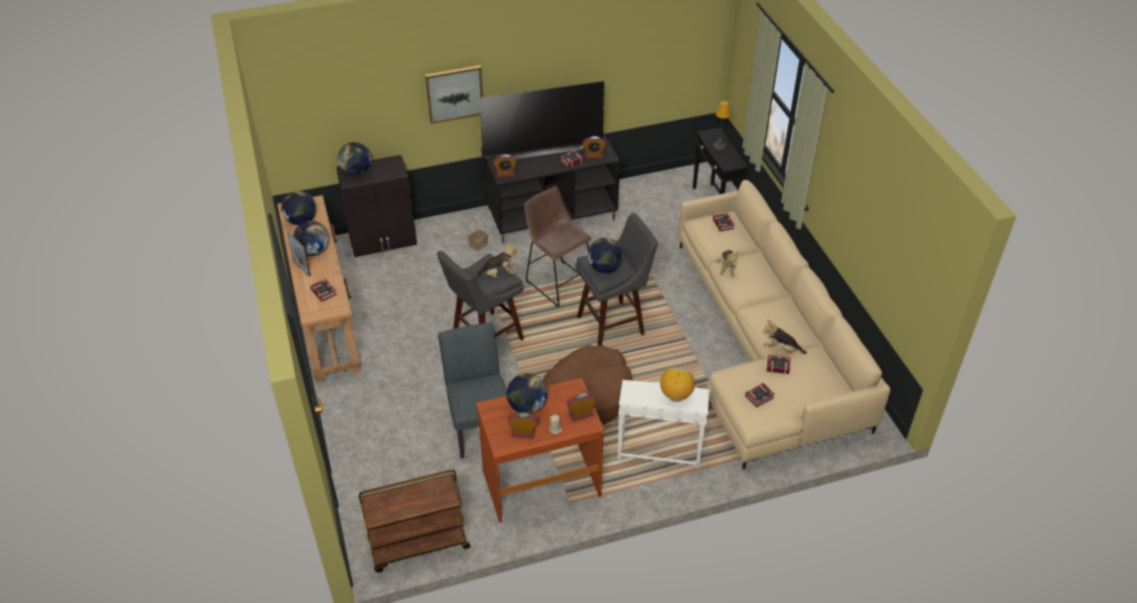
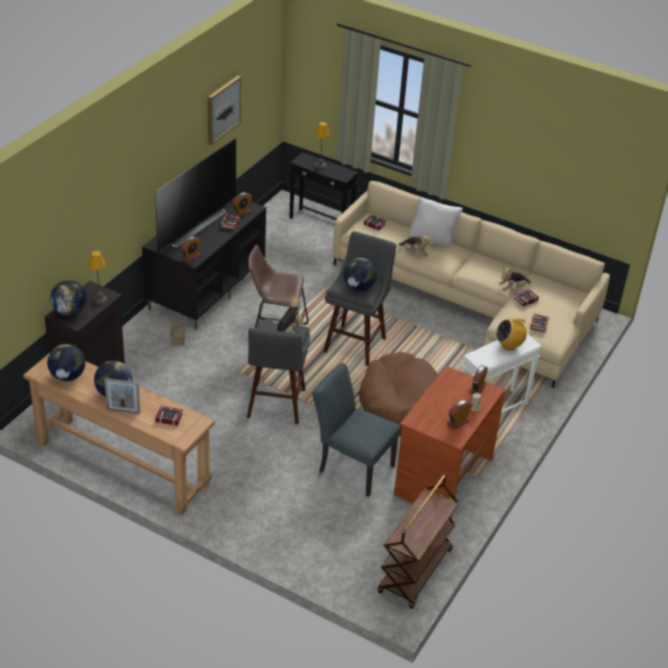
camera: 45 degrees left, 5 degrees down
(388, 173) = (100, 300): none -> table lamp
(454, 93) = (122, 198): picture -> picture (223, 109)
(527, 406) = (437, 404): globe -> none
(676, 395) = (509, 345): radio -> radio turned 75 degrees counterclockwise
(759, 265) = (432, 240): none -> white pillow

